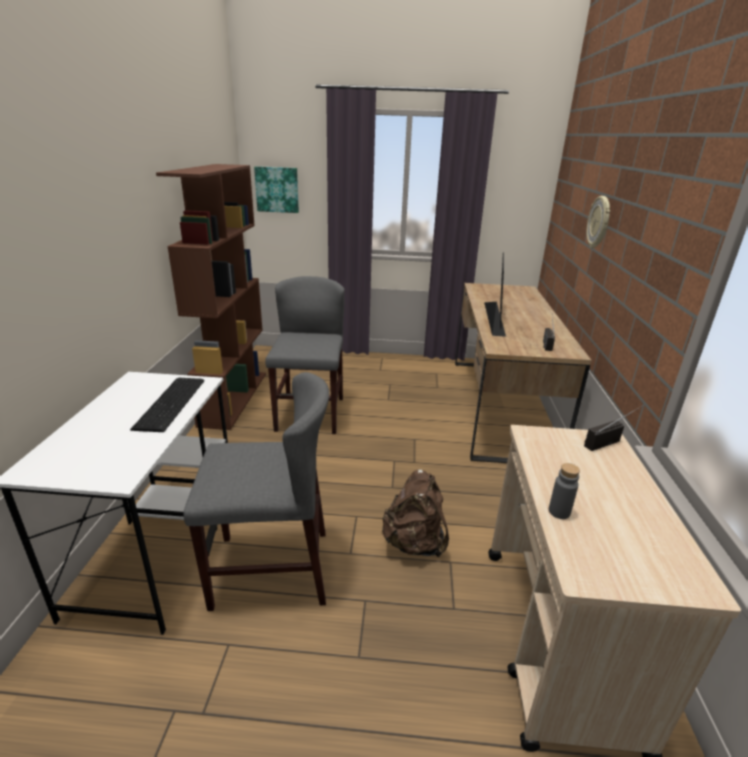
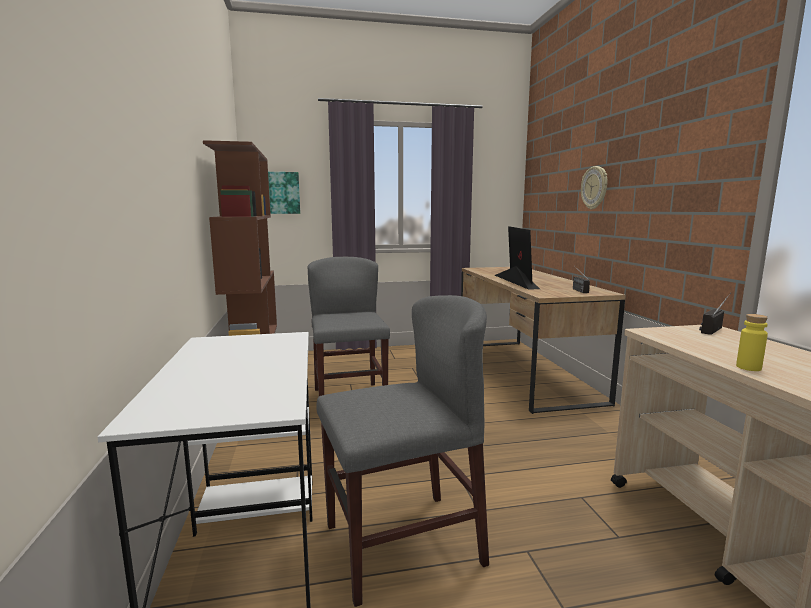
camera: 15 degrees left, 15 degrees down
(173, 403) = (273, 351): keyboard -> none
(414, 543) = (535, 488): brown backpack -> none
(559, 512) = (748, 367): grey bottle -> yellow bottle

